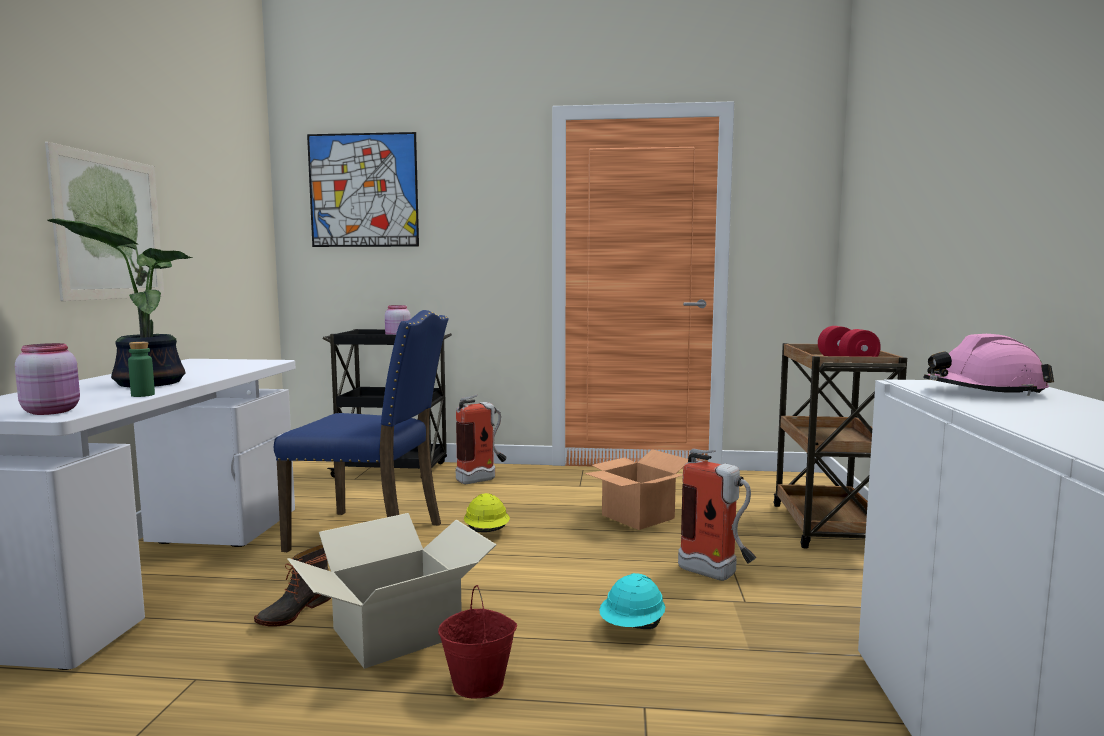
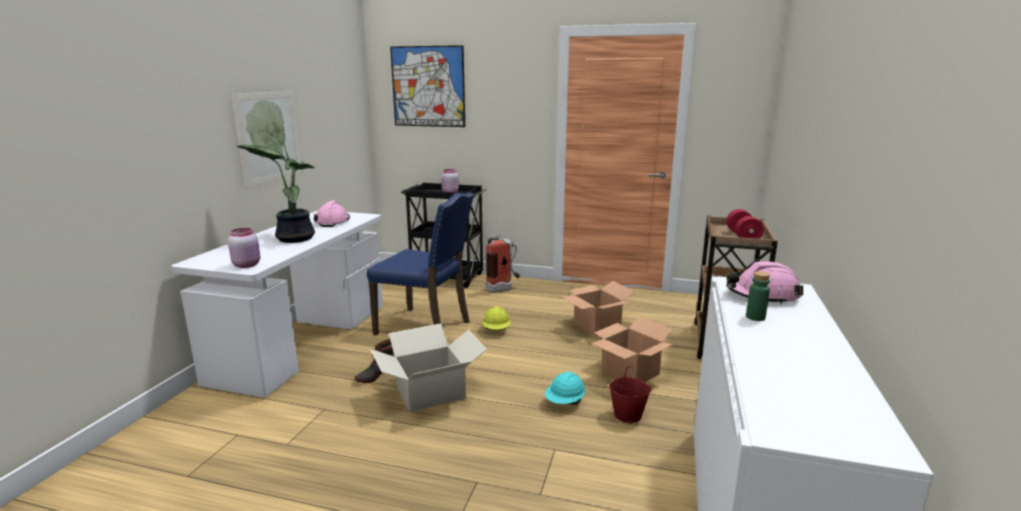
camera: 10 degrees right, 10 degrees up
(143, 395) = (292, 251): green bottle -> green bottle (755, 317)
(215, 367) = (332, 222): none -> pink hard hat
(479, 684) = (469, 427): red bucket -> red bucket (628, 415)
(717, 575) = (631, 373): fire extinguisher -> cardboard box

